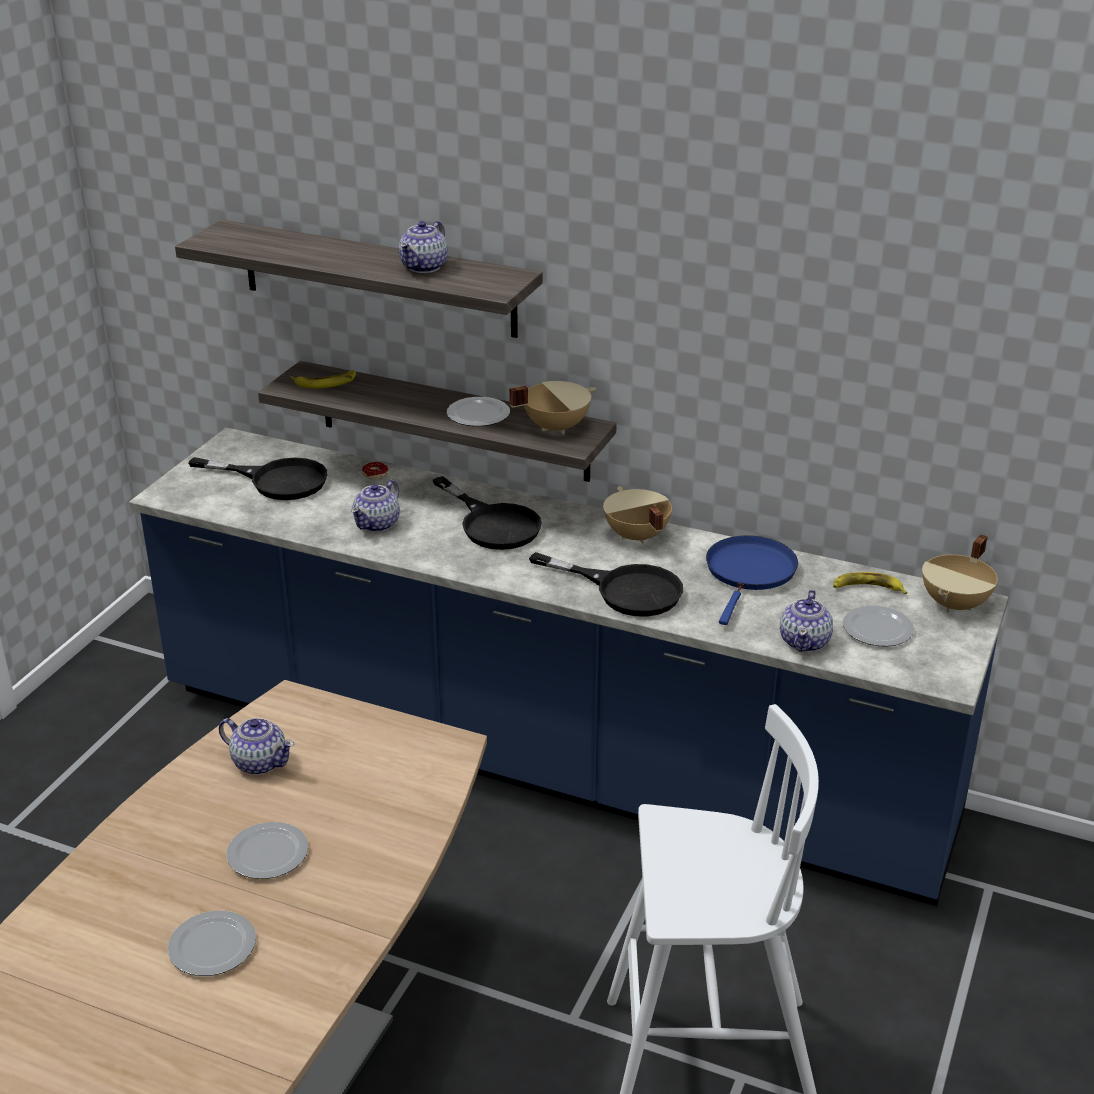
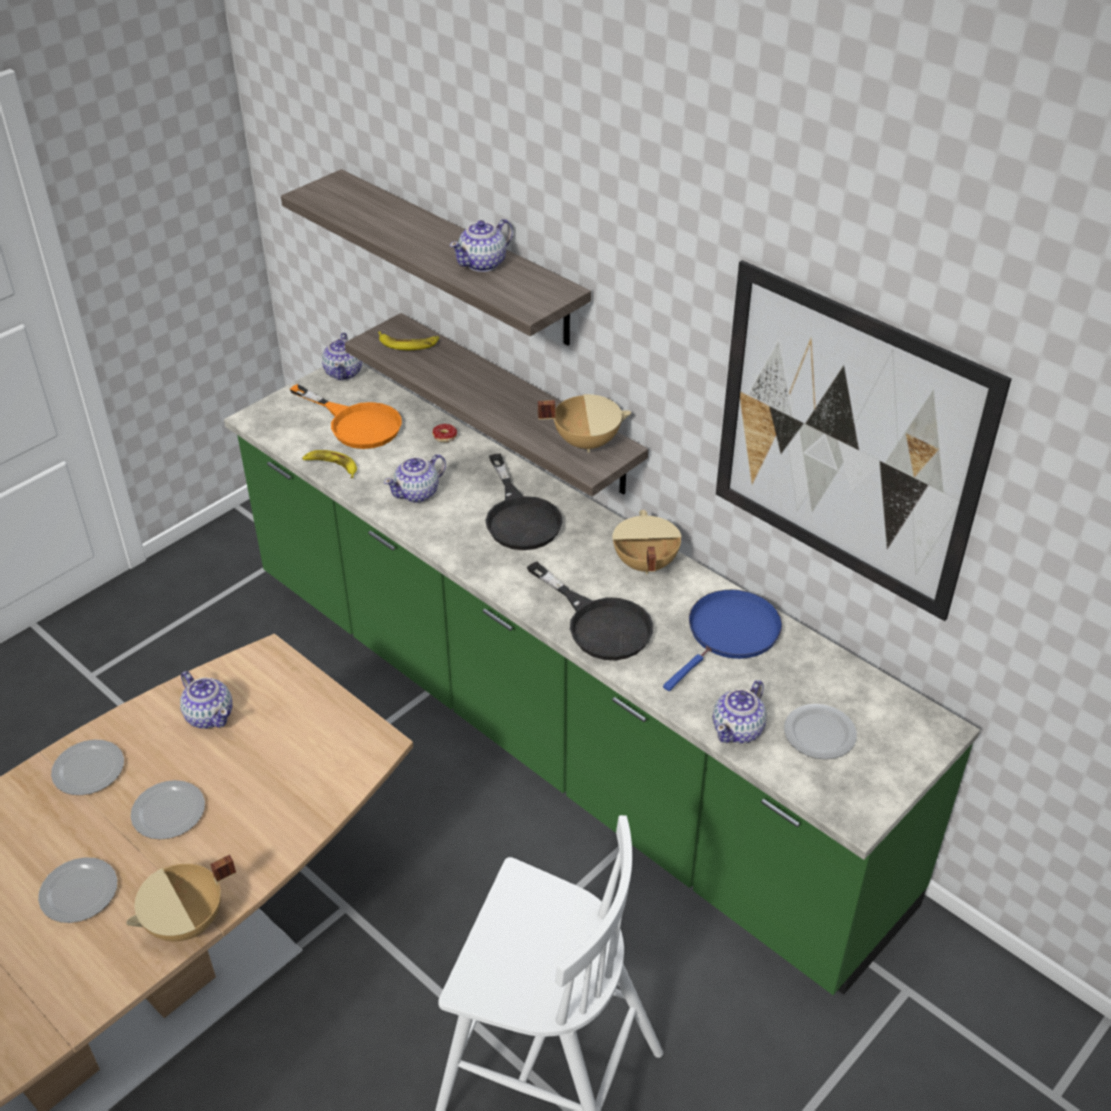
camera: 20 degrees right, 10 degrees up
(235, 442) = (344, 372): none -> teapot
(276, 480) = (356, 423): black frying pan -> orange frying pan
(477, 415) = (522, 411): plate -> plate (87, 770)
(547, 760) = (555, 732): blue counter -> green counter
(840, 348) = (846, 442): none -> picture
(867, 588) = (837, 682): banana -> banana (331, 466)
(956, 604) = (918, 725): beige cooking pot -> beige cooking pot (186, 923)

